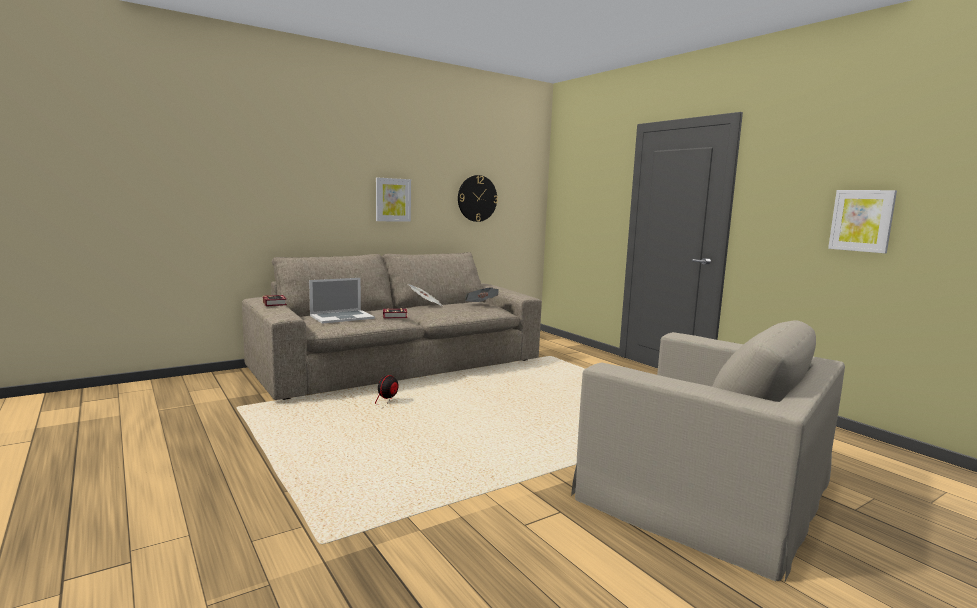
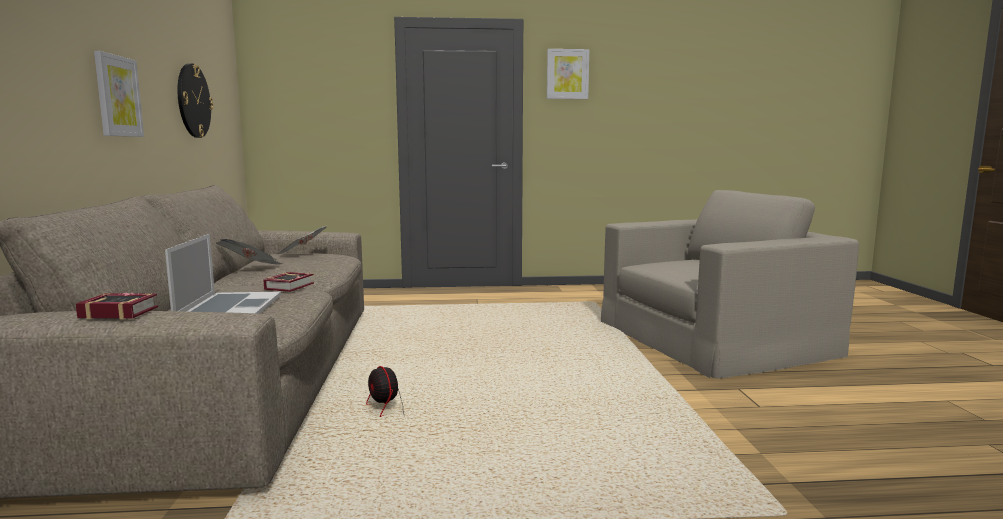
camera: 60 degrees left, 0 degrees up
(862, 220) = (635, 119): picture -> picture (567, 74)

